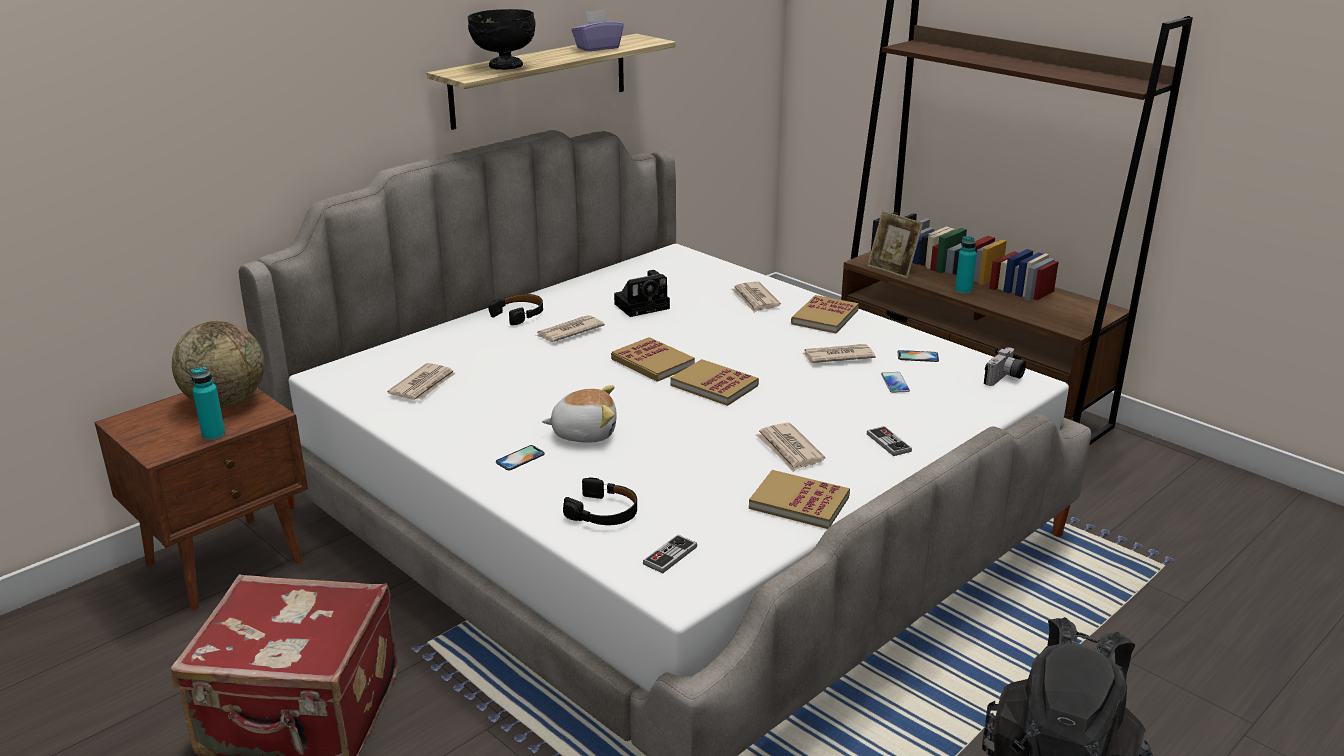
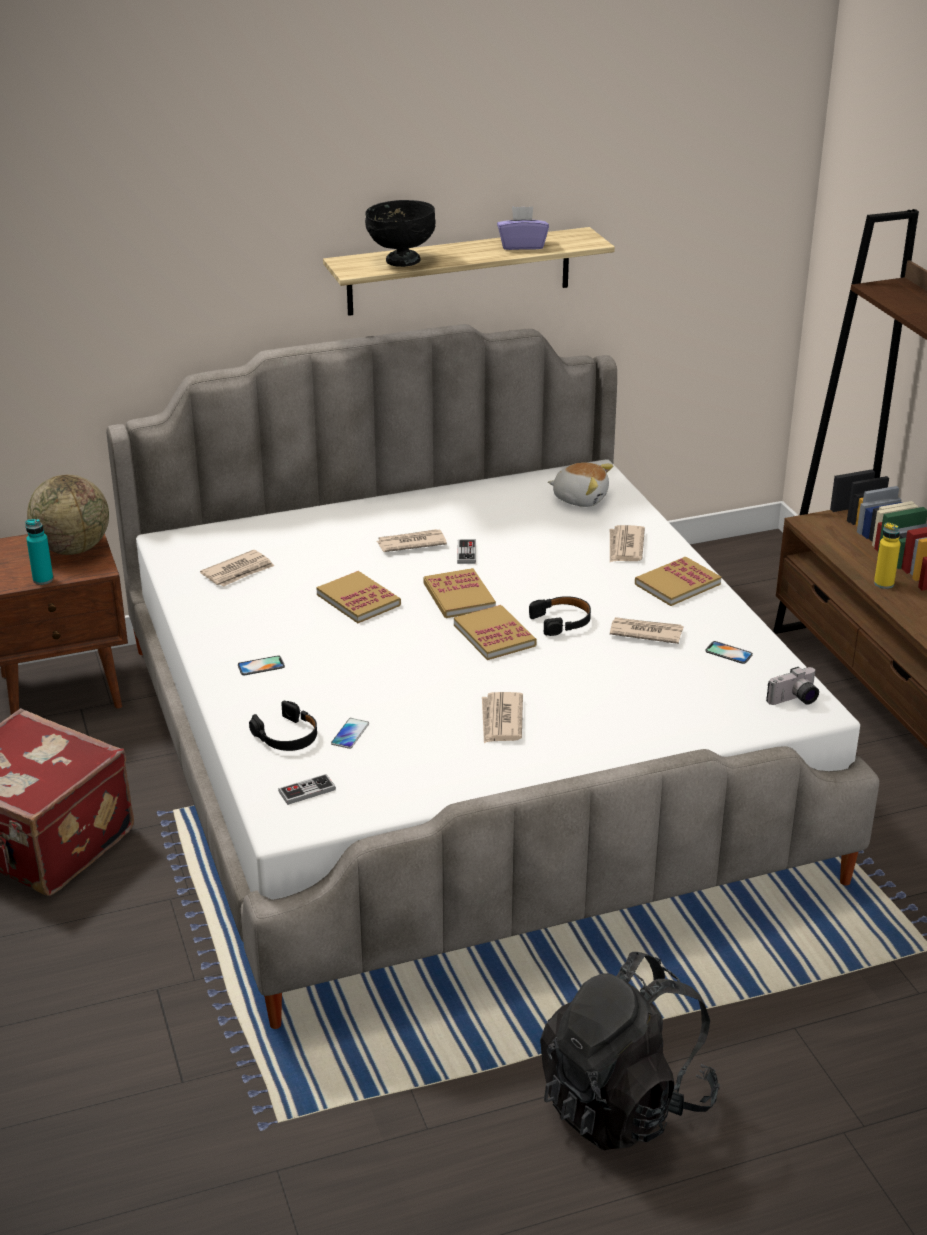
camera: 25 degrees right, 5 degrees up
(519, 314) = (381, 513): black headphones -> black headphones (562, 621)
(584, 433) = (335, 655): plush toy -> plush toy (580, 498)
(643, 305) = (507, 529): camera -> none
(799, 502) = (461, 774): book -> book (358, 600)
(888, 443) = (602, 738): game controller -> game controller (466, 553)
(892, 270) = (829, 539): picture frame -> none
(895, 383) = (674, 677): phone -> phone (350, 734)
(963, 290) = (883, 583): turquoise bottle -> yellow bottle

